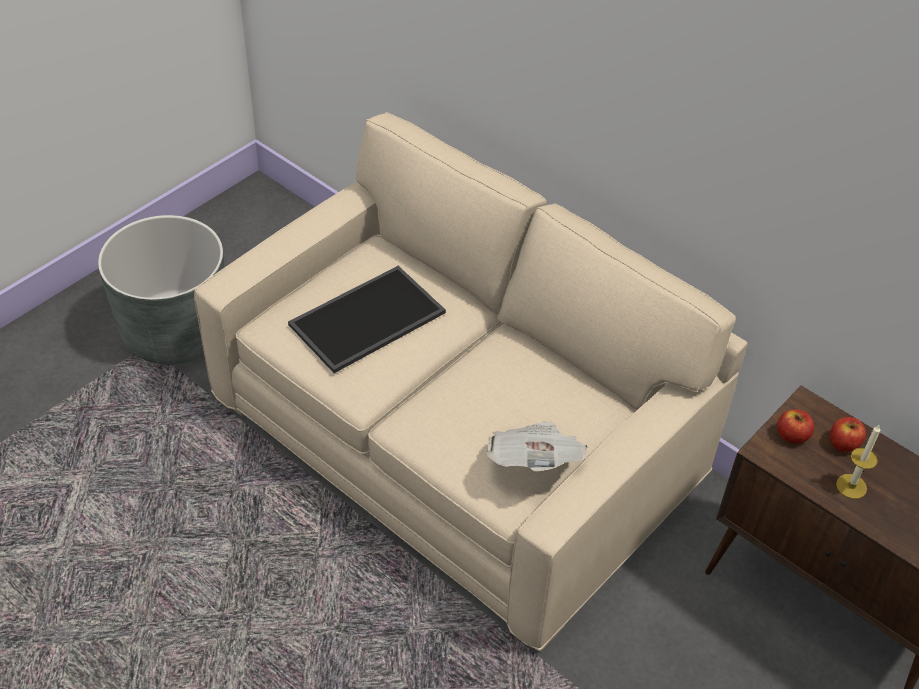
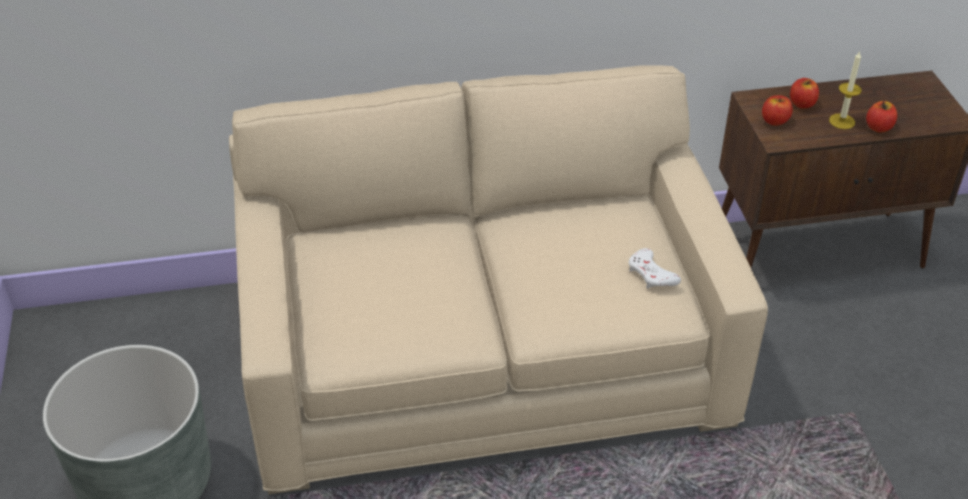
camera: 50 degrees left, 5 degrees down
(367, 321) = (398, 288): tray -> none
(534, 462) = (651, 274): newspaper -> white game controller
(875, 519) = (878, 127): none -> apple

